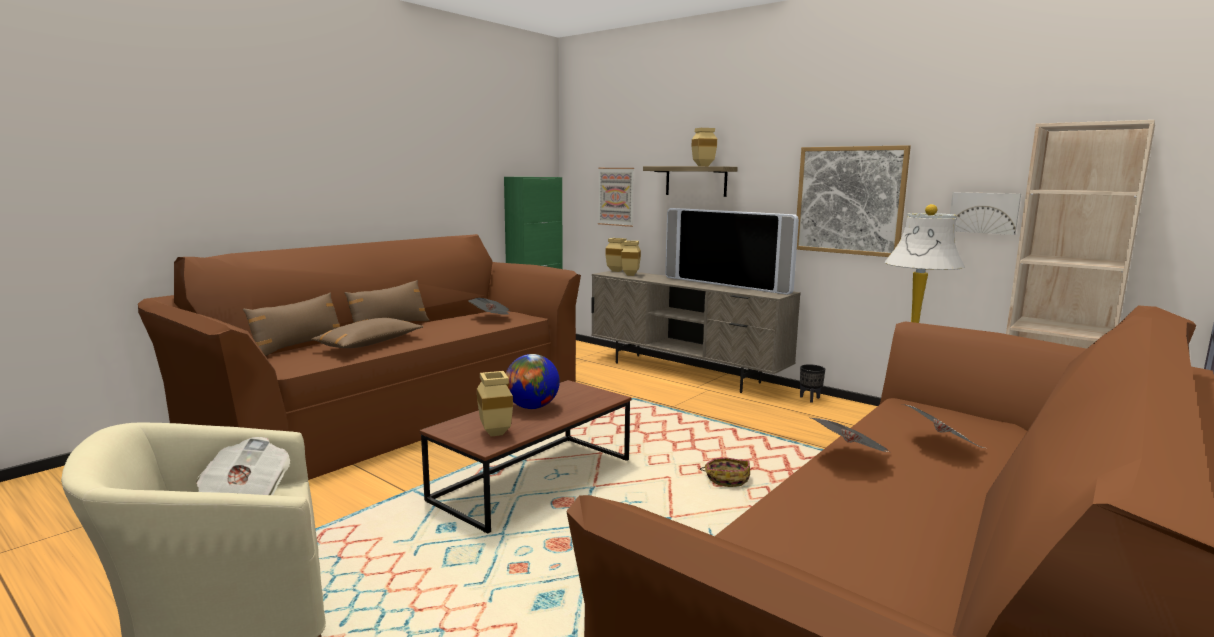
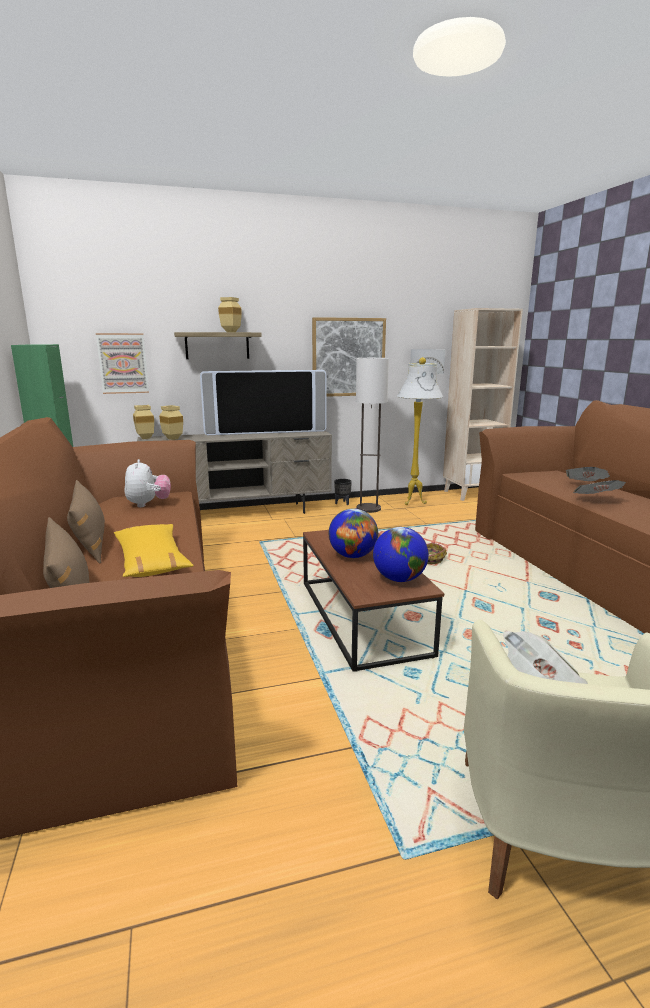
camera: 55 degrees left, 5 degrees up
(369, 344) = (151, 561): brown pillow -> yellow pillow
(491, 318) = (148, 504): newspaper -> plush toy
(497, 434) = (399, 579): beige vase -> globe
(823, 414) = (368, 508): none -> floor lamp

